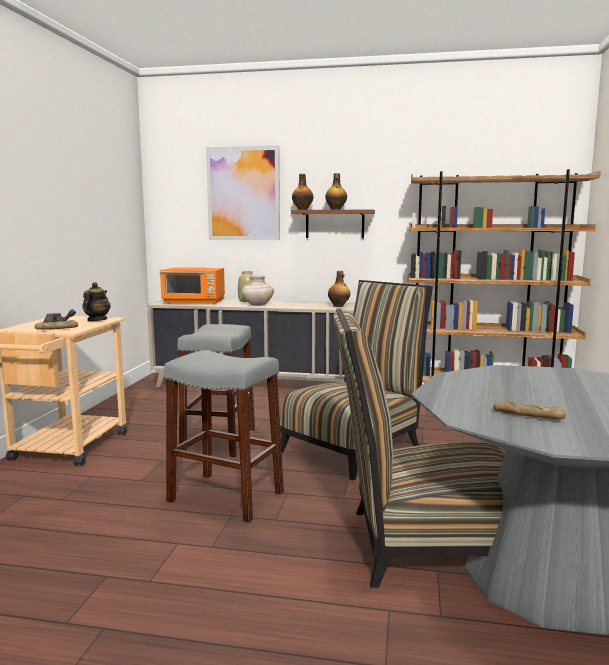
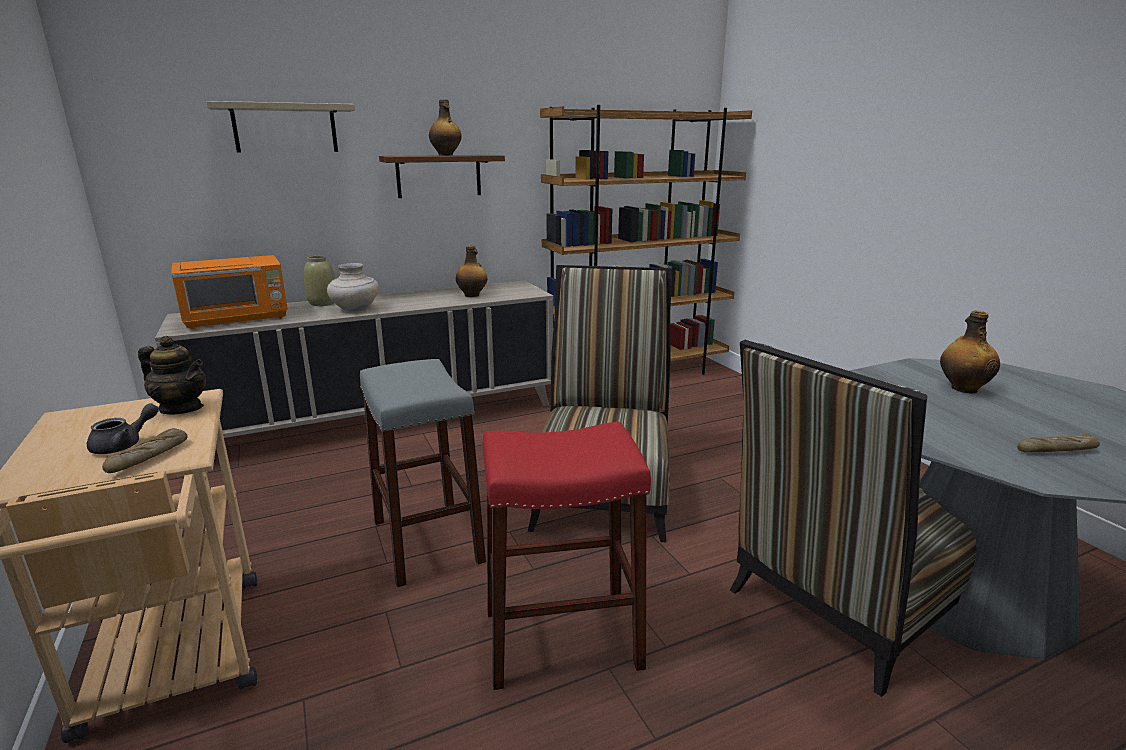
camera: 35 degrees left, 10 degrees up
(96, 320) = (182, 408): teapot -> teapot turned 135 degrees clockwise
(225, 497) = (561, 638): grey stool -> red stool
(243, 194) = (285, 128): picture -> beige shelf
(302, 209) = (397, 155): bottle -> bottle (963, 388)

